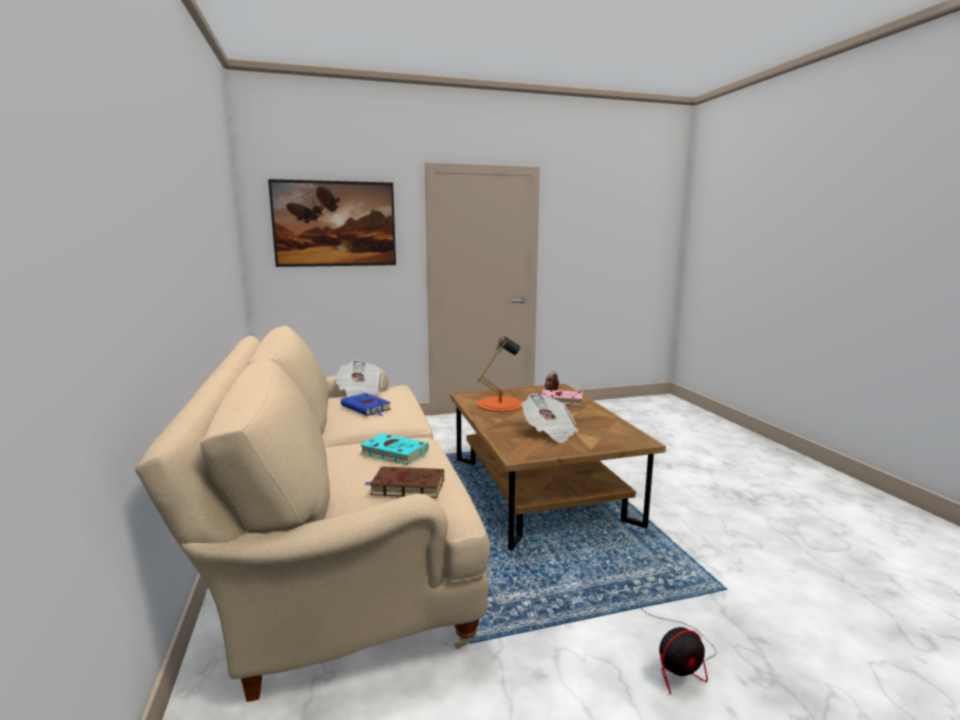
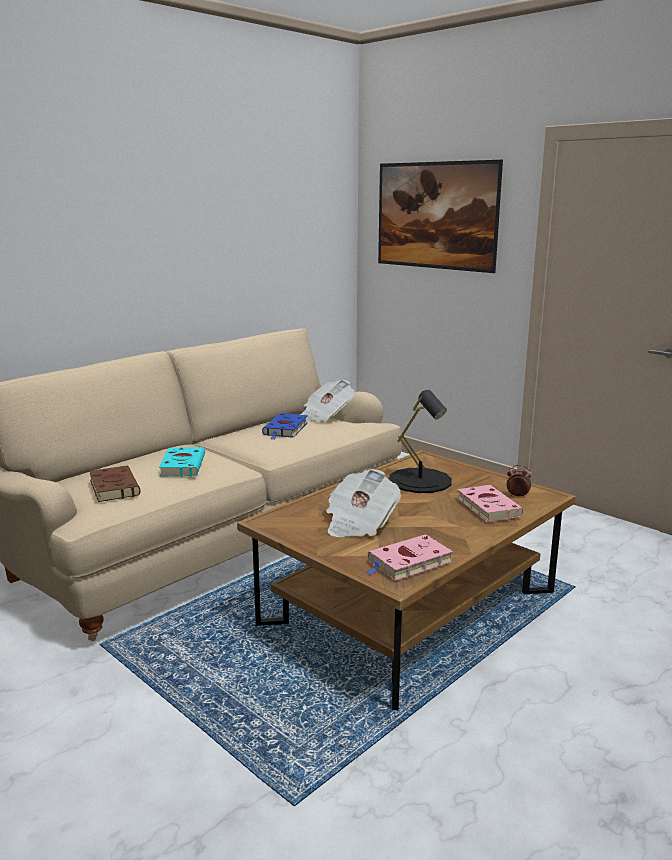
camera: 60 degrees right, 5 degrees up
(500, 404) = (420, 480): orange table lamp -> black table lamp
(619, 433) = (408, 563): none -> pink book
(680, 661) = (128, 779): fan -> none

